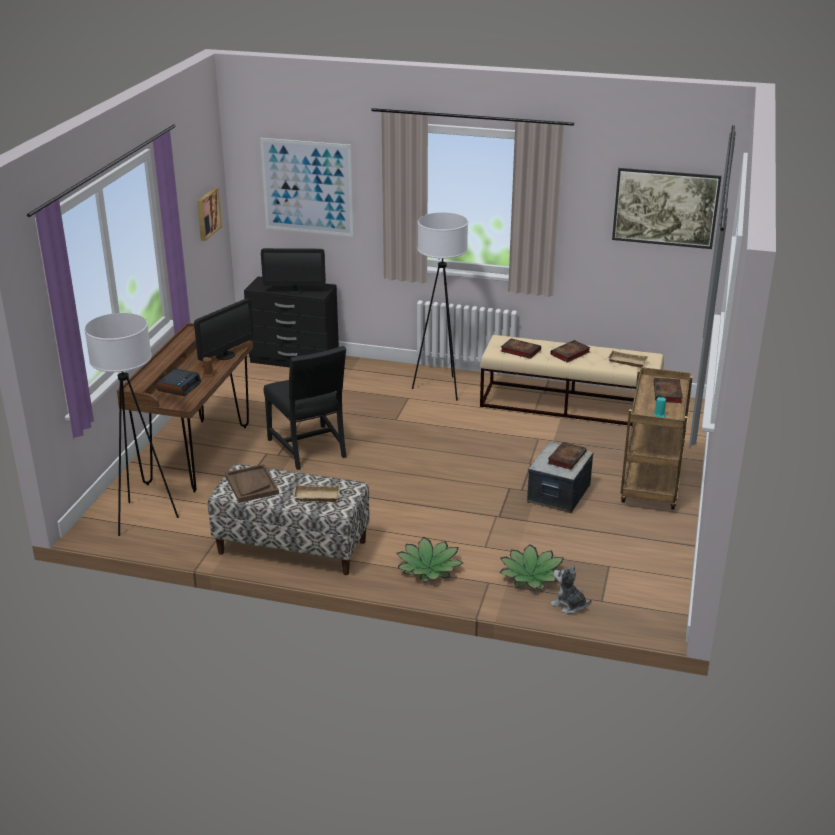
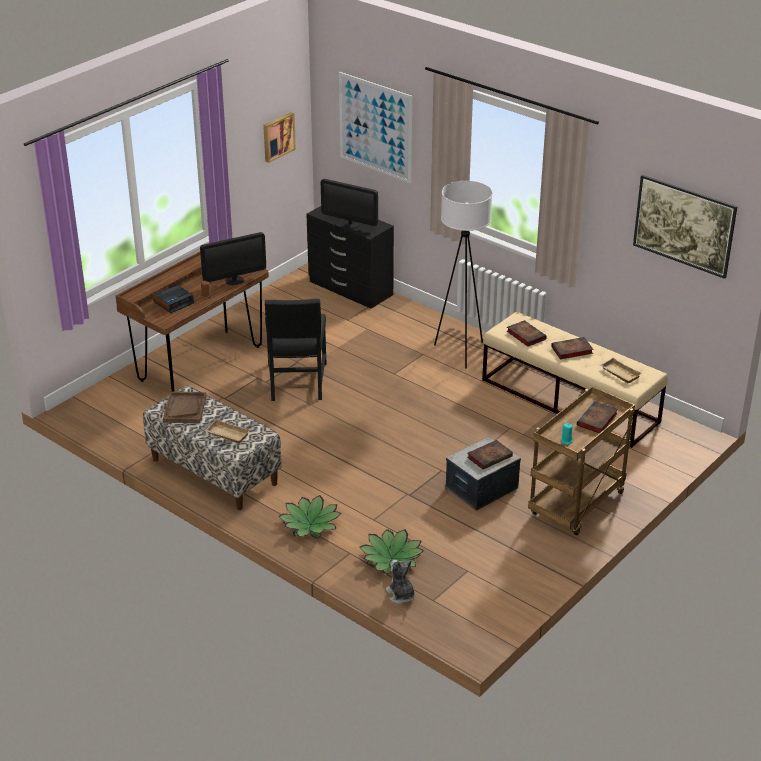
camera: 25 degrees right, 5 degrees up
(143, 518) = (117, 411): white floor lamp -> none

